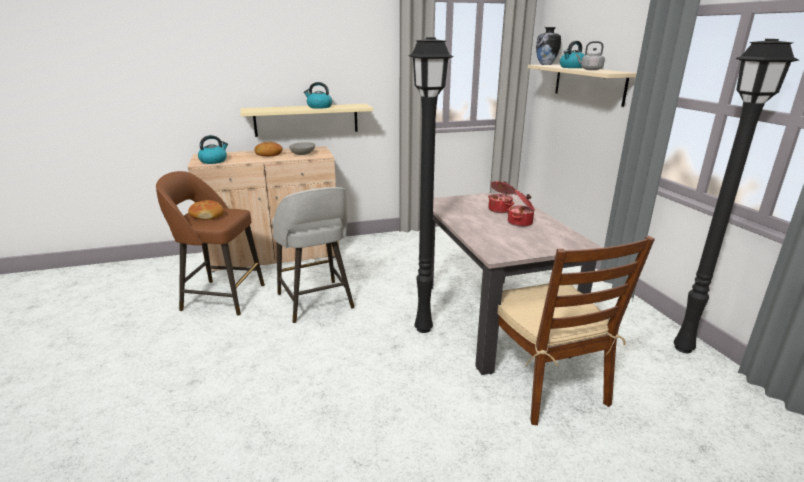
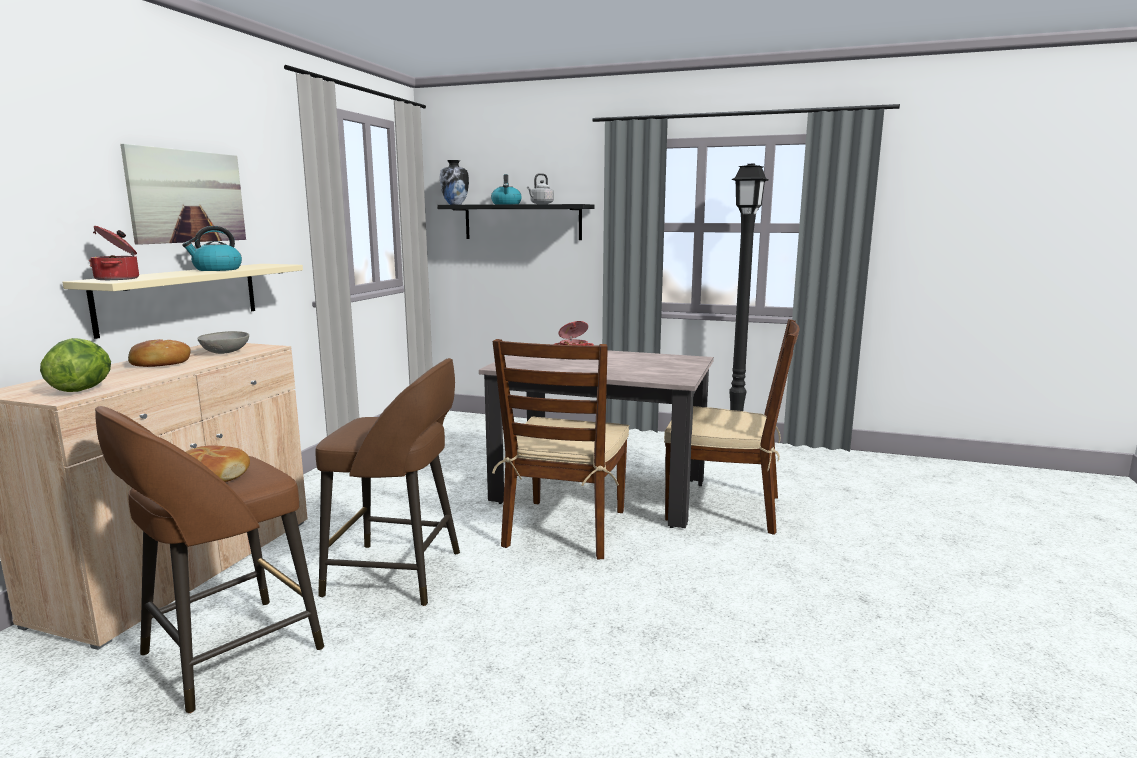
camera: 55 degrees left, 10 degrees down
(214, 161) = (83, 389): kettle -> lettuce
(316, 64) = (187, 196): none -> picture
(316, 302) = (398, 574): grey stool -> brown stool
(422, 328) = (565, 528): black floor lamp -> brown chair
(520, 222) = (619, 359): cooking pot -> cooking pot (118, 278)
(589, 83) = (522, 222): beige shelf -> black shelf

